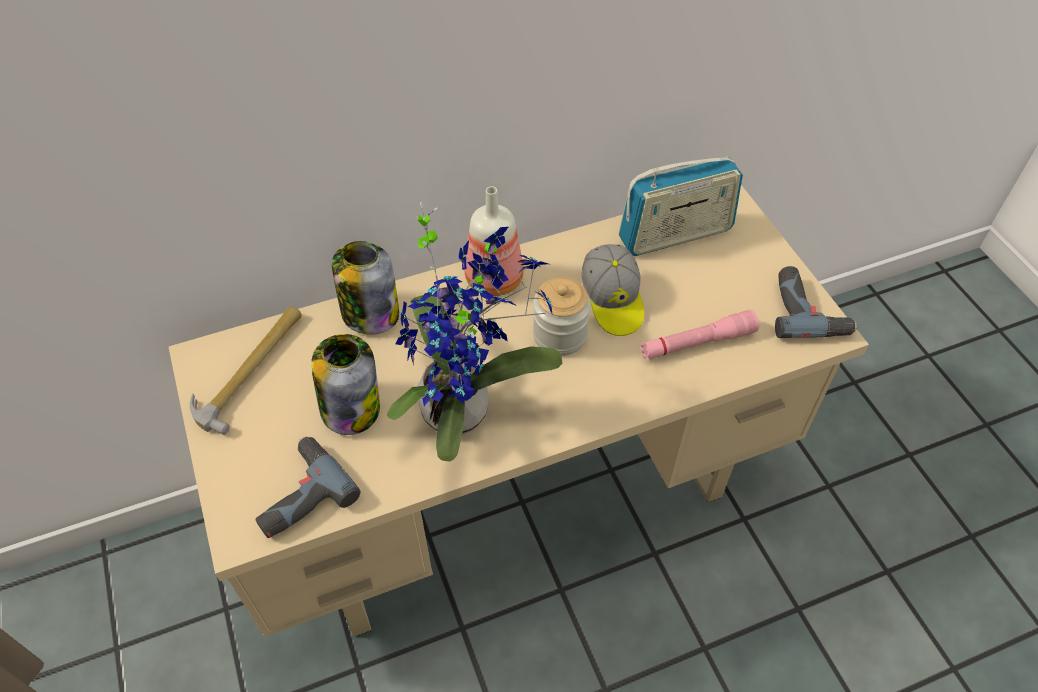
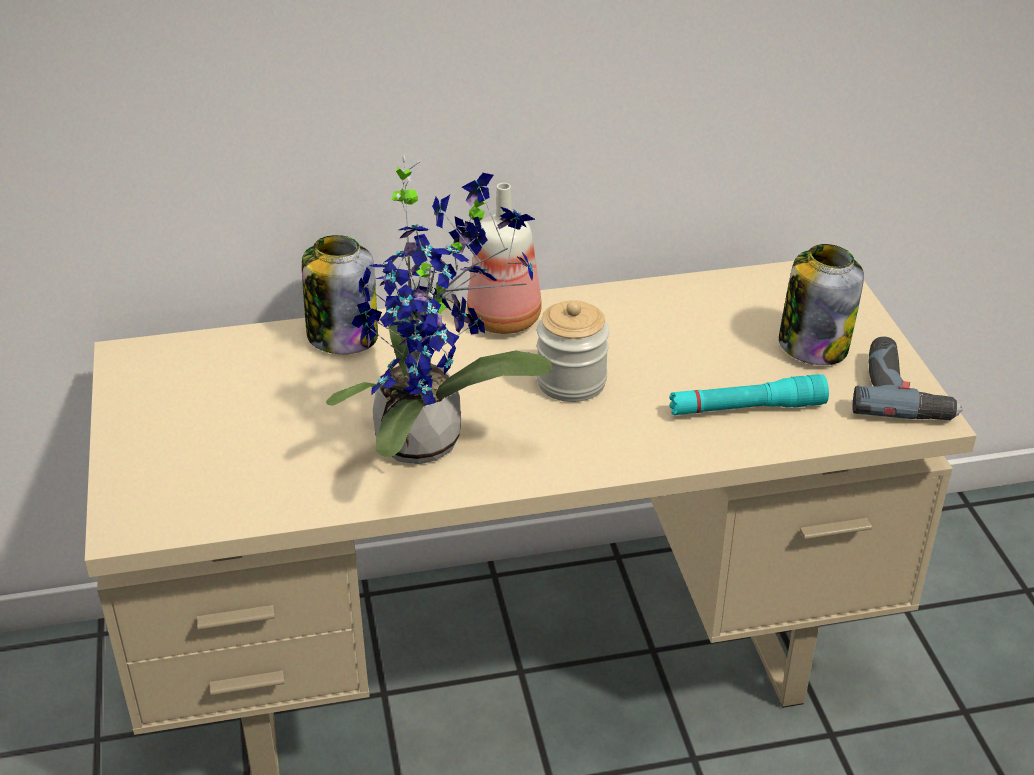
camera: 10 degrees right, 15 degrees down
(251, 370) = (185, 374): hammer -> none
(298, 494) = (205, 497): power drill -> none
(350, 407) = (292, 422): jar -> jar (813, 345)
(612, 300) = (648, 355): cap -> none
(675, 235) = (748, 299): radio -> none
(697, 343) = (746, 408): pink flashlight -> turquoise flashlight

